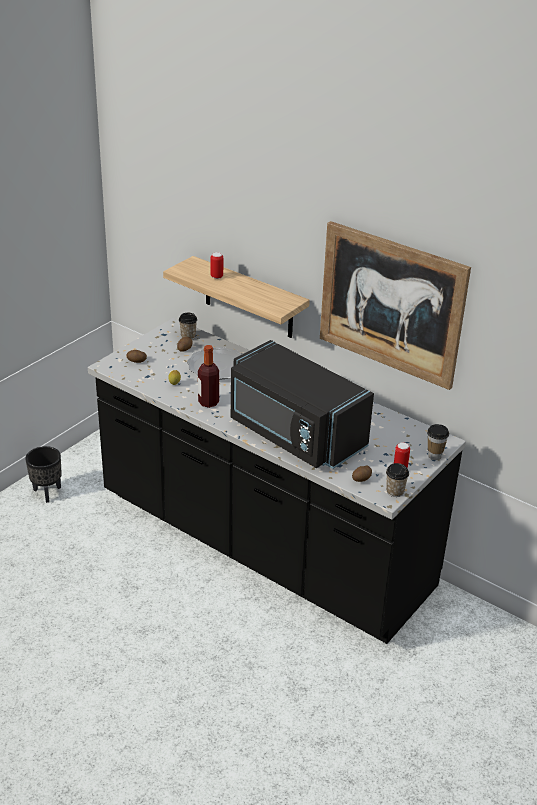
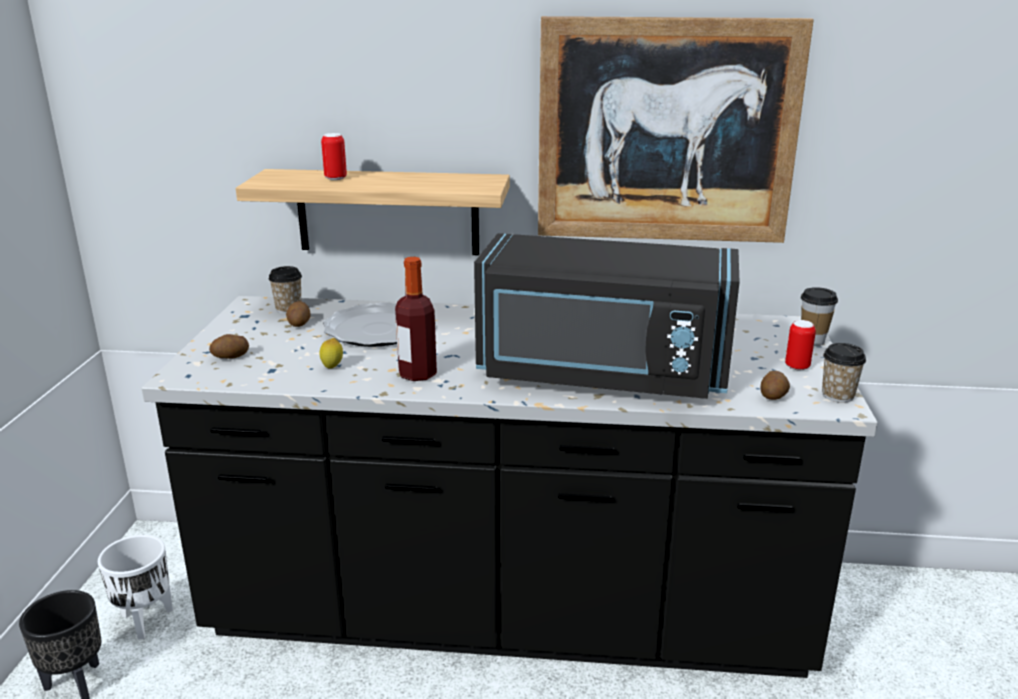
camera: 30 degrees left, 10 degrees down
(91, 475) = (145, 621): none -> white planter

